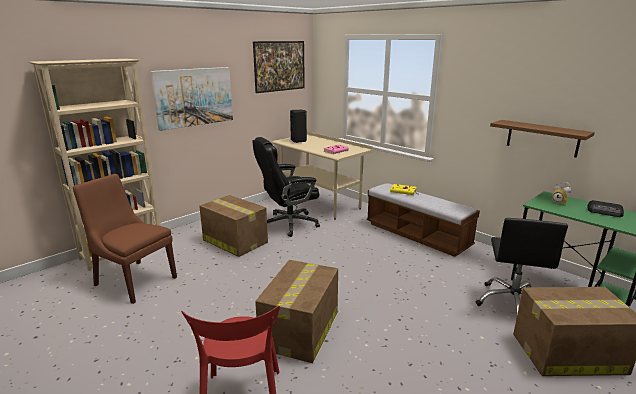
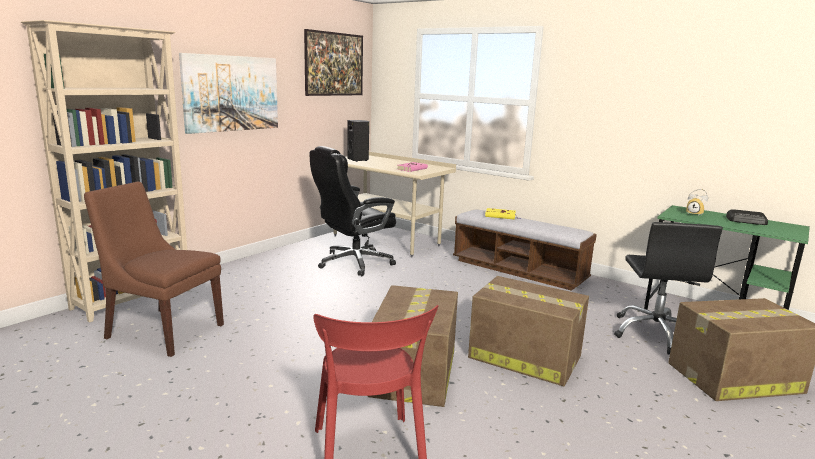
camera: 10 degrees left, 5 degrees down
(234, 241) = (288, 282): cardboard box -> cardboard box (523, 356)
(542, 138) = (667, 143): brown shelf -> none

